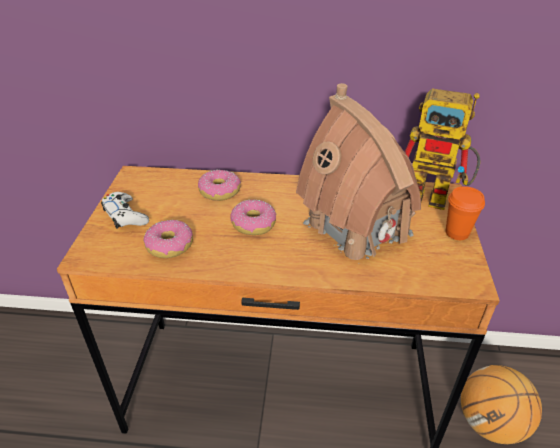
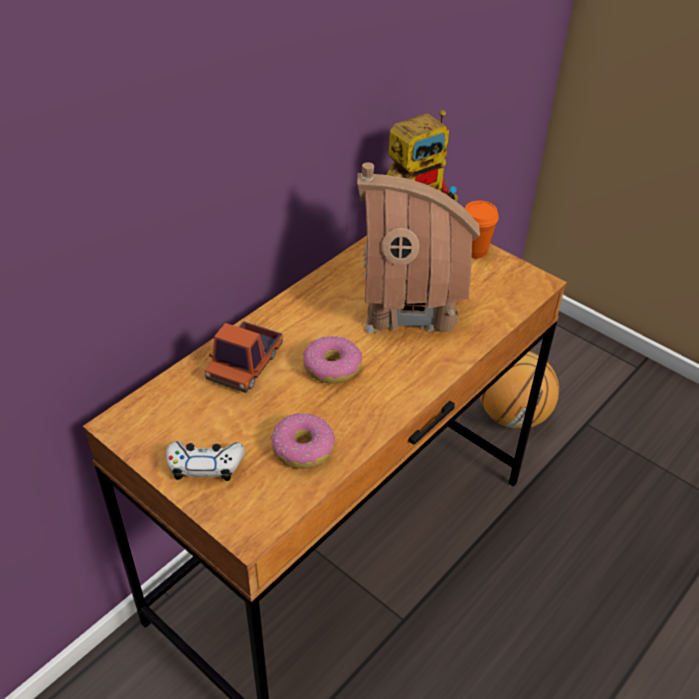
camera: 55 degrees left, 5 degrees up
(220, 191) = (245, 365): donut -> toy truck

